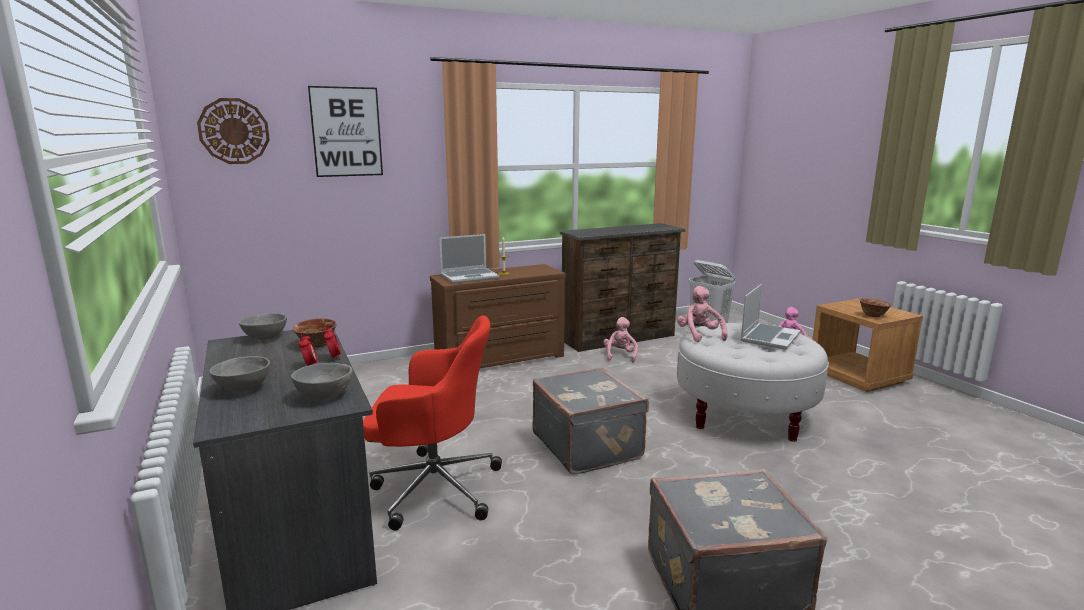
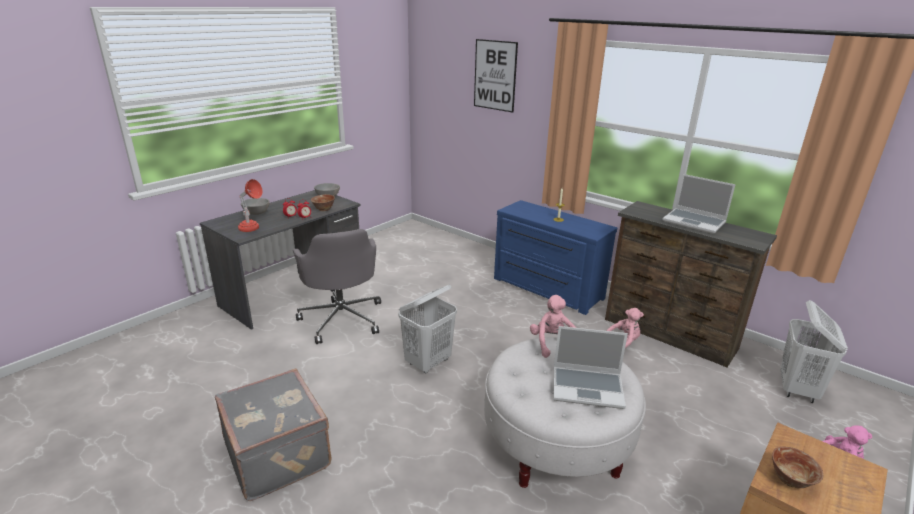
camera: 65 degrees right, 10 degrees up
(234, 131) = (437, 67): wall clock -> none
(324, 396) = (252, 230): grey bowl -> red table lamp
(433, 488) = (342, 318): red office chair -> grey office chair
(470, 277) = (531, 211): laptop -> laptop (695, 222)
(501, 359) = (546, 289): brown dresser -> blue dresser
(588, 446) = (428, 362): grey suitcase -> white laundry basket
(699, 335) = (552, 344): pink plush toy -> pink plush toy turned 60 degrees counterclockwise

